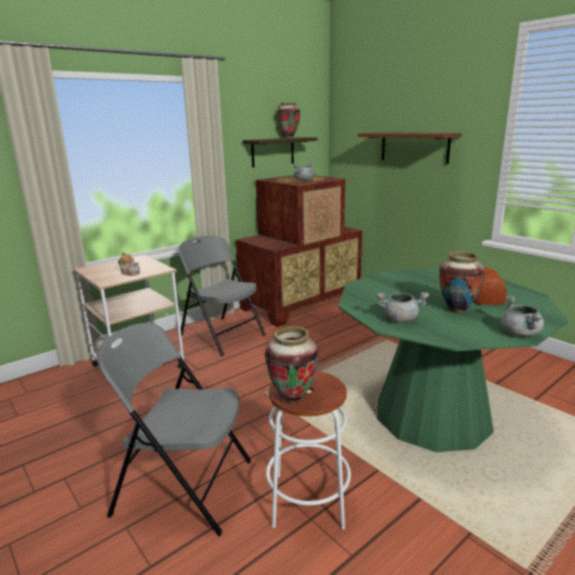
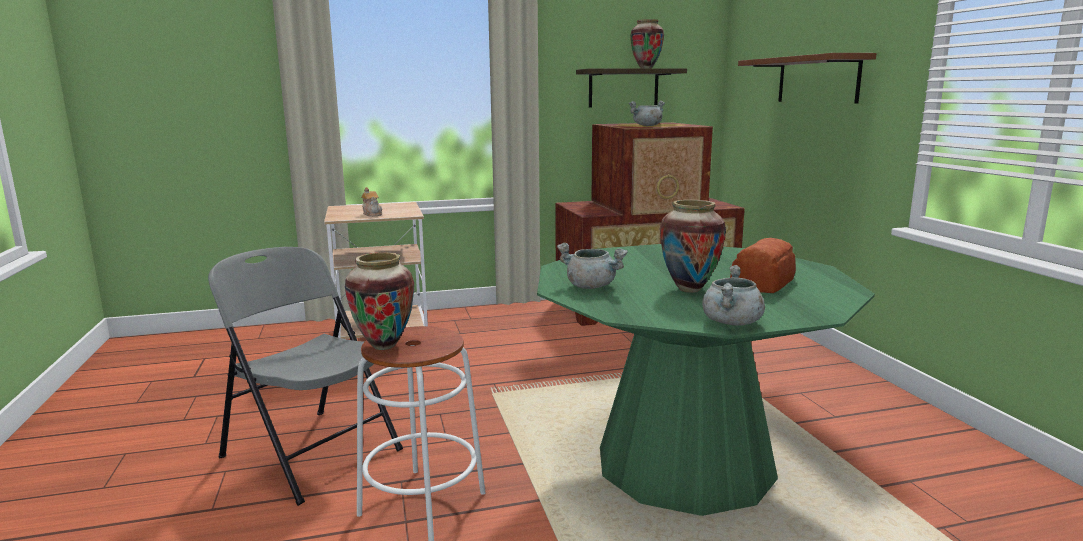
camera: 25 degrees right, 5 degrees down
(222, 335) = (504, 323): grey chair -> none

